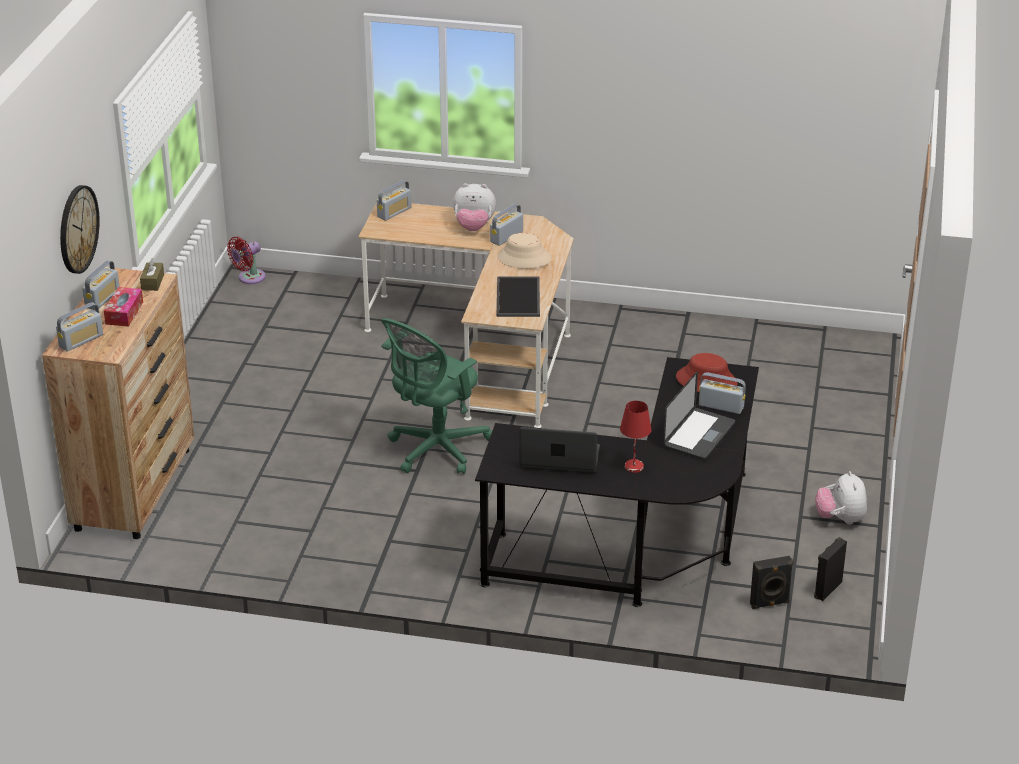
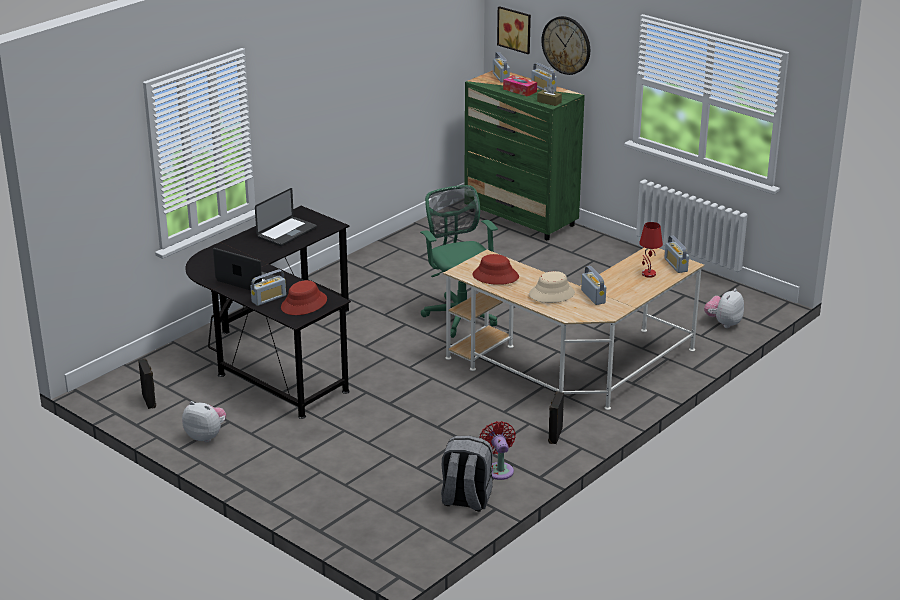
camera: 120 degrees right, 5 degrees down
(39, 277) = (515, 29): none -> picture
(135, 488) = (521, 218): brown dresser -> green dresser
(249, 278) = (765, 305): red fan -> red fan (499, 469)
(474, 227) = (621, 288): plush toy -> plush toy (723, 323)
(519, 297) = (495, 276): tray -> red hat
(634, 467) = (246, 251): red table lamp -> red table lamp (648, 274)
(699, 435) = (248, 281): laptop -> laptop turned 150 degrees clockwise
(761, 339) = (465, 500): none -> grey backpack
(769, 604) = (165, 375): black speaker -> black speaker (554, 435)

